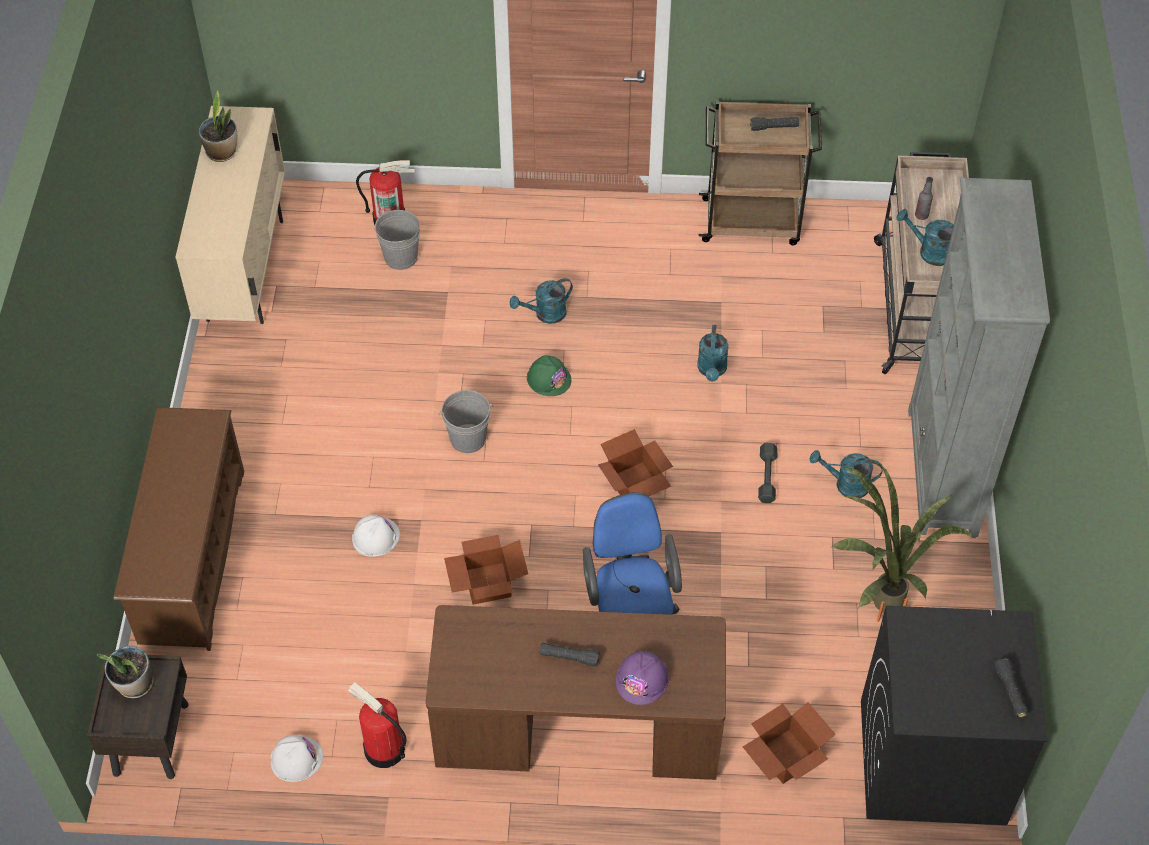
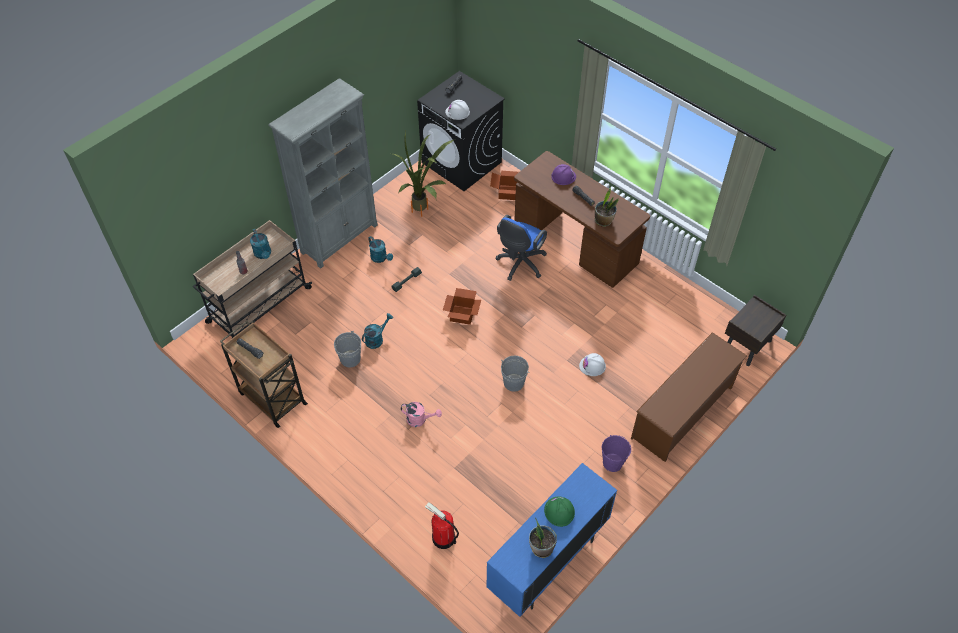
camera: 140 degrees left, 0 degrees up
(135, 684) = (754, 324): potted plant -> potted plant (603, 221)
(245, 270) = (547, 563): beige cabinet -> blue cabinet
(247, 424) = (612, 463): none -> purple bucket
(296, 759) = (690, 301): white hard hat -> white hard hat (457, 112)
(383, 749) = (653, 283): fire extinguisher -> none
(401, 257) = (458, 508): grey bucket -> grey bucket (350, 359)
(486, 583) = (561, 316): cardboard box -> none
(545, 314) = (420, 420): turquoise watering can -> pink watering can
(549, 378) = (450, 386): green hard hat -> green hard hat (559, 511)

